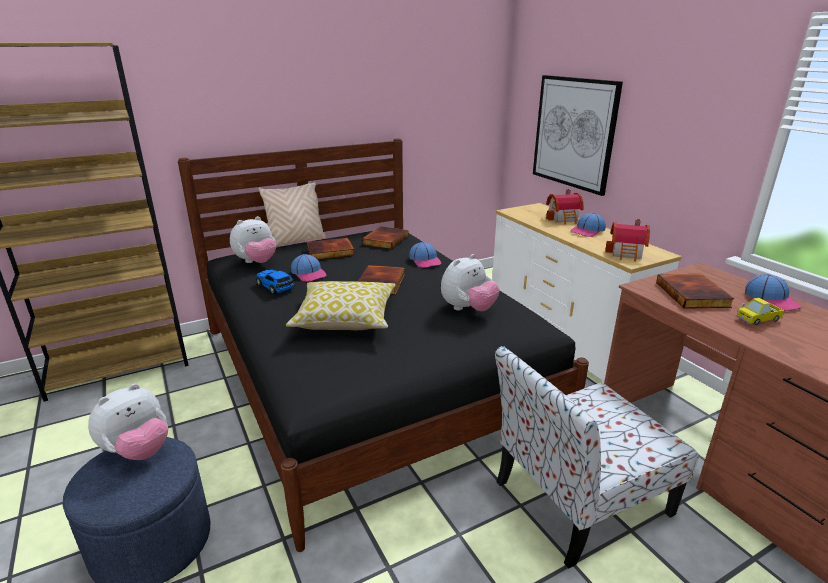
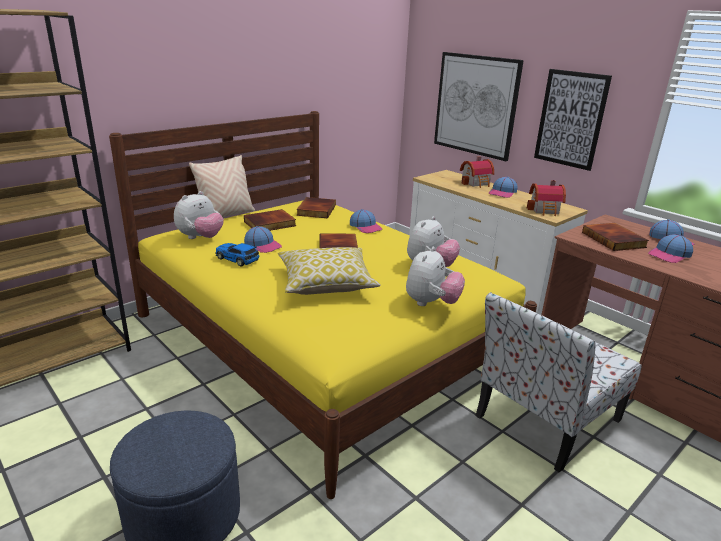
camera: 15 degrees left, 0 degrees up
(138, 451) = (168, 426): plush toy -> plush toy (431, 303)
(367, 376) = (320, 341): black bed -> yellow bed
(671, 149) = (570, 119): none -> picture
(758, 319) = (669, 255): toy truck -> cap

